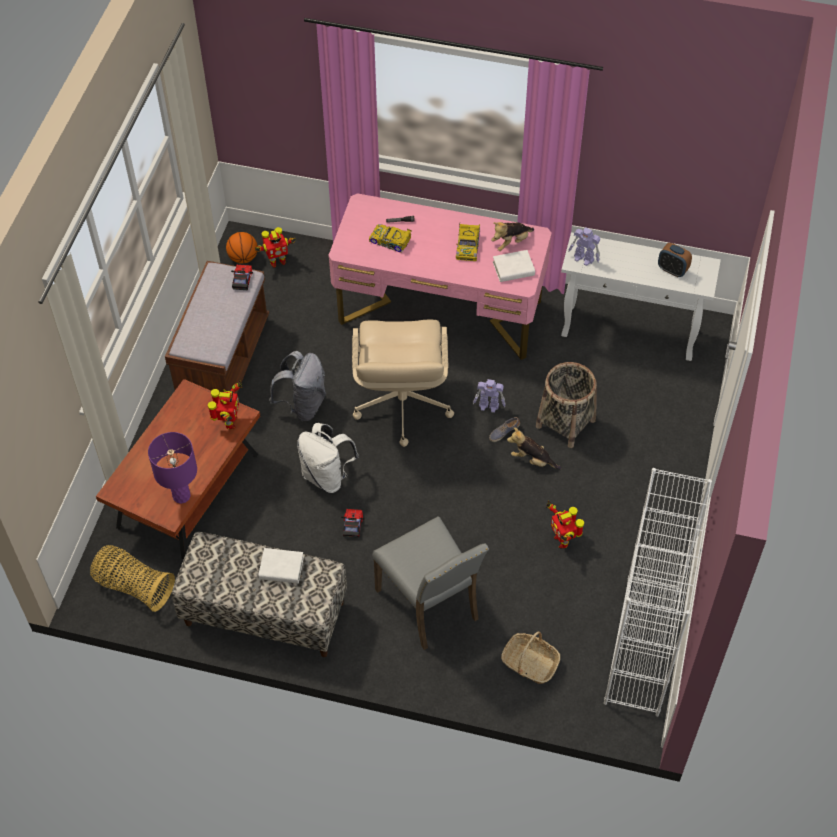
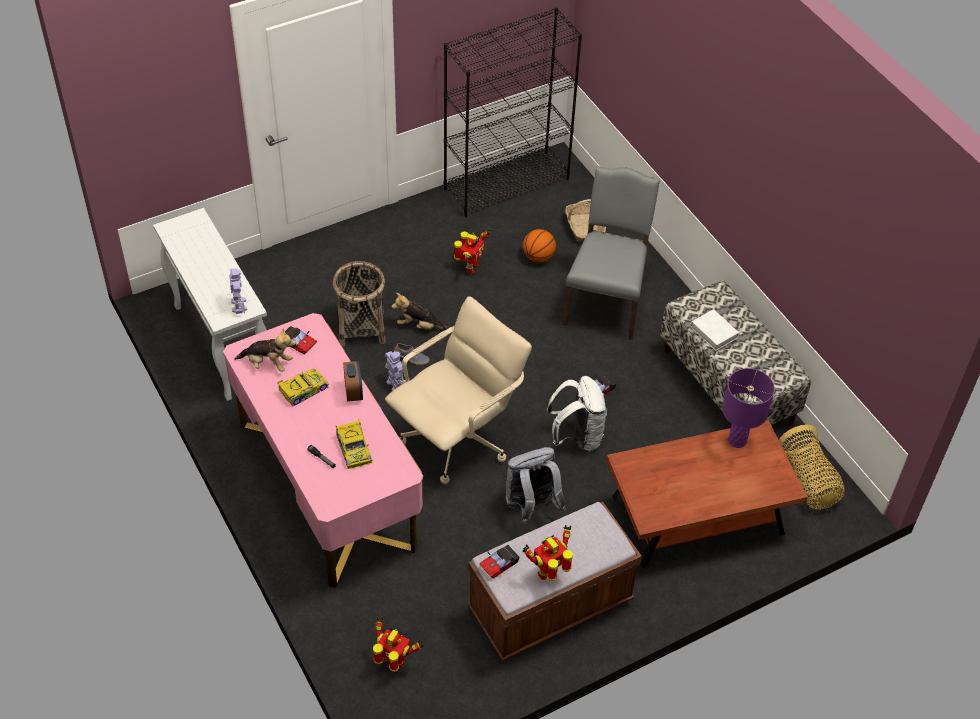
camera: 135 degrees left, 5 degrees down
(229, 422) = (641, 465): toy robot -> toy robot (549, 573)
(243, 258) = (418, 697): basketball -> basketball (538, 257)
(513, 269) = (298, 343): white book -> toy car
(532, 460) = (419, 326): plush toy -> plush toy turned 120 degrees clockwise
(642, 648) = (507, 183): white bookcase -> black bookcase
(672, 270) = (196, 245): alarm clock -> alarm clock (354, 392)

